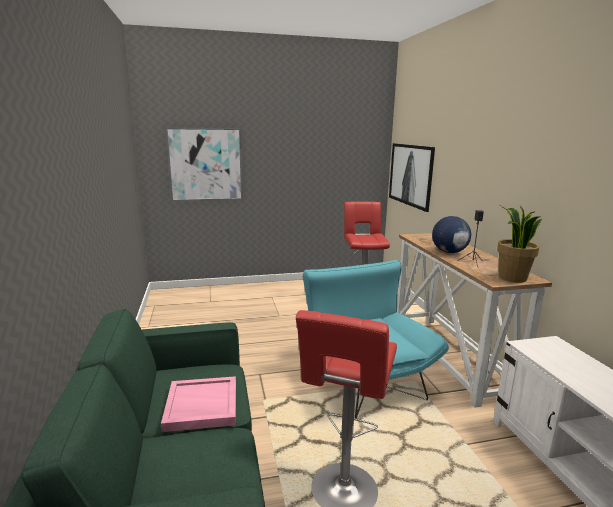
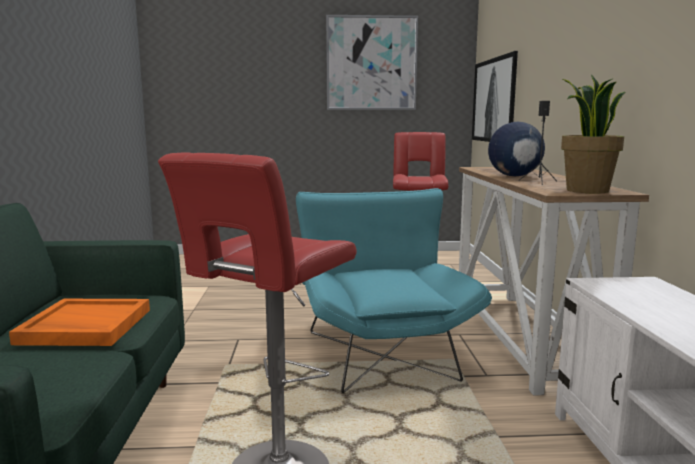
camera: 10 degrees right, 5 degrees down
(201, 406) = (84, 326): pink tray -> orange tray
(205, 164) = (225, 93): picture -> picture (371, 63)

